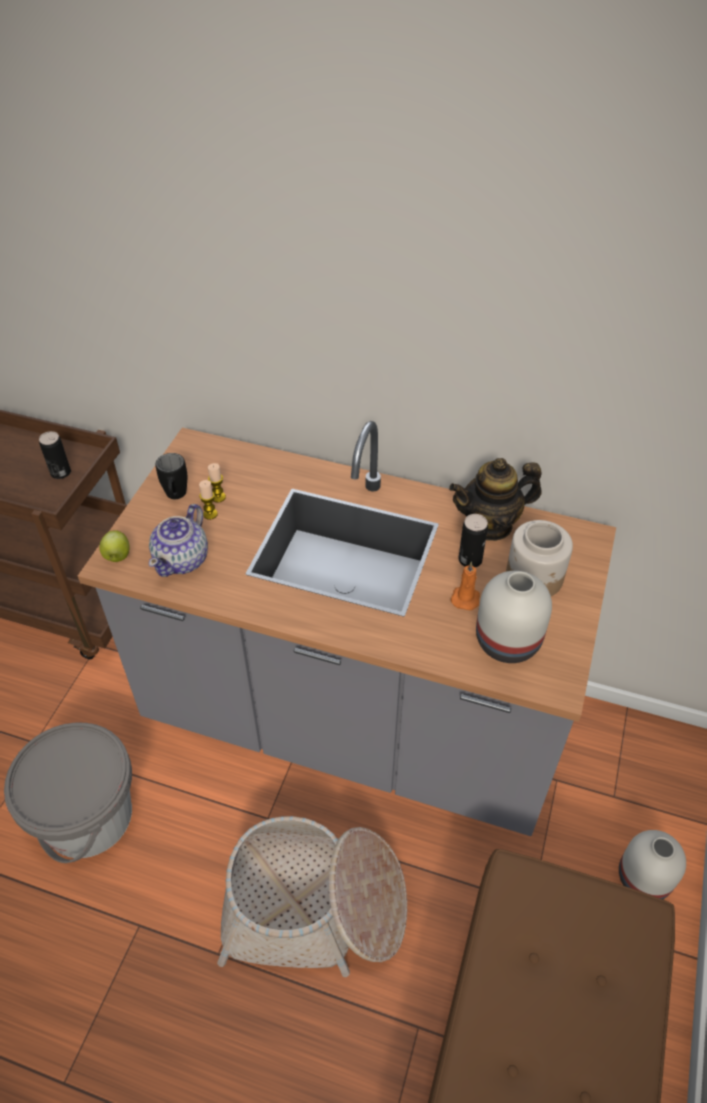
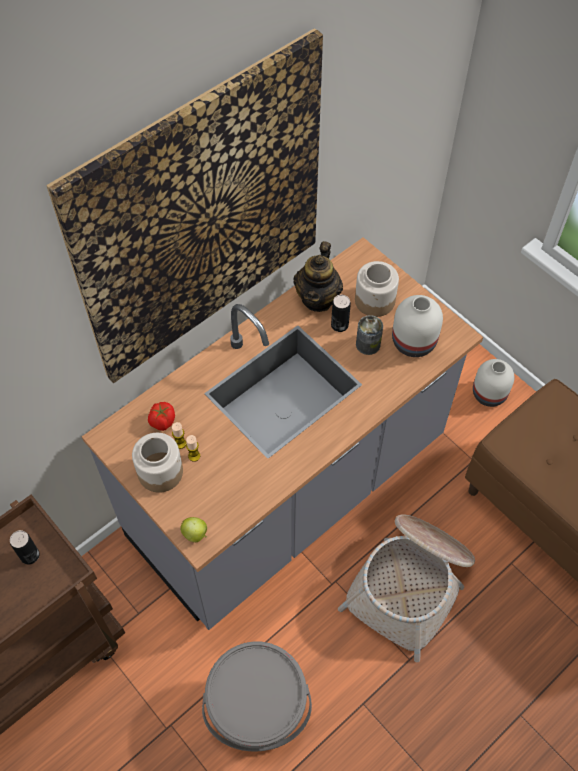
camera: 60 degrees left, 10 degrees up
(176, 497) = (160, 471): black mug -> jar
(182, 559) = (228, 492): teapot -> none
(235, 473) = (162, 421): none -> tomato
(379, 275) = (202, 216): none -> picture
(465, 597) = (368, 344): orange candle -> can

